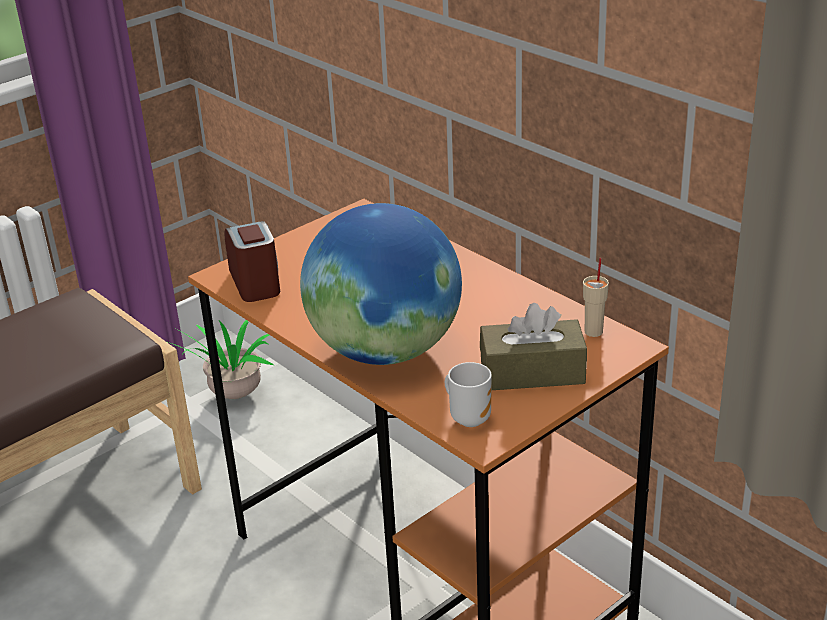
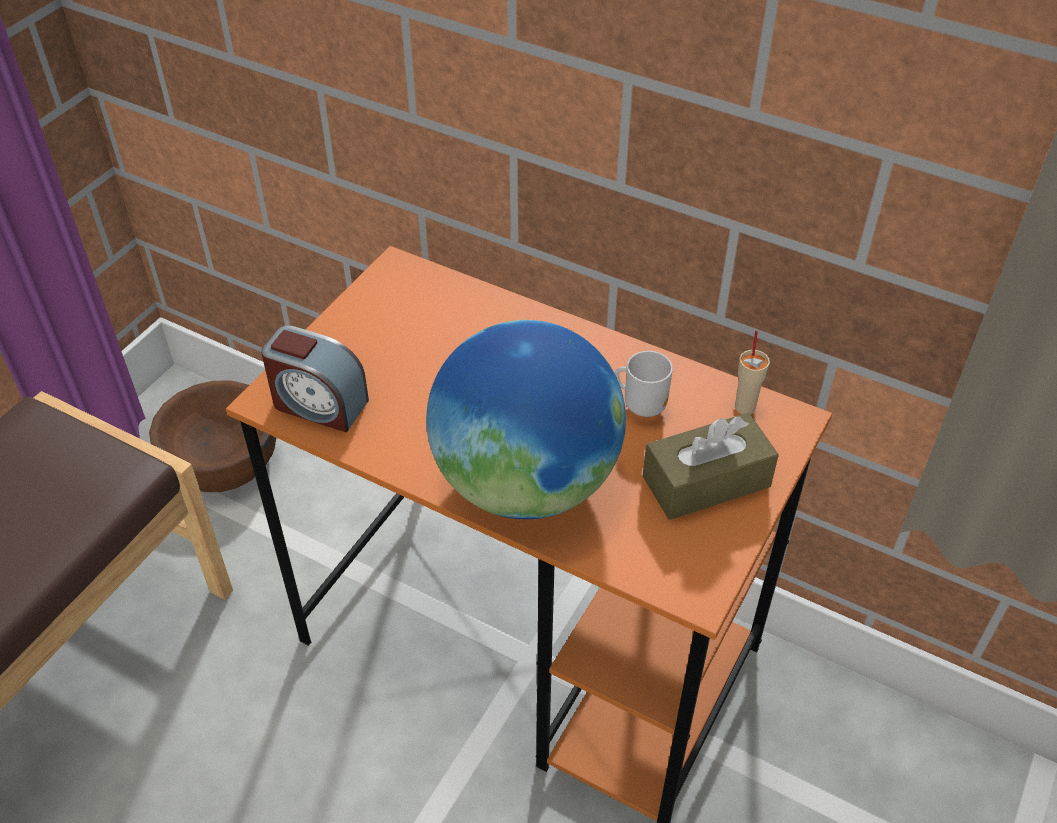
camera: 20 degrees left, 15 degrees up
(234, 397) = (222, 458): potted plant -> brown bowl
(255, 282) = (319, 404): alarm clock -> alarm clock turned 150 degrees clockwise
(469, 418) = (668, 565): mug -> mug (642, 405)

